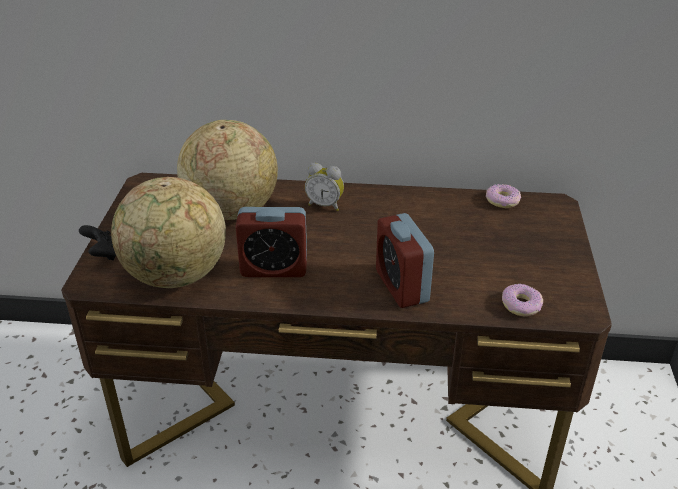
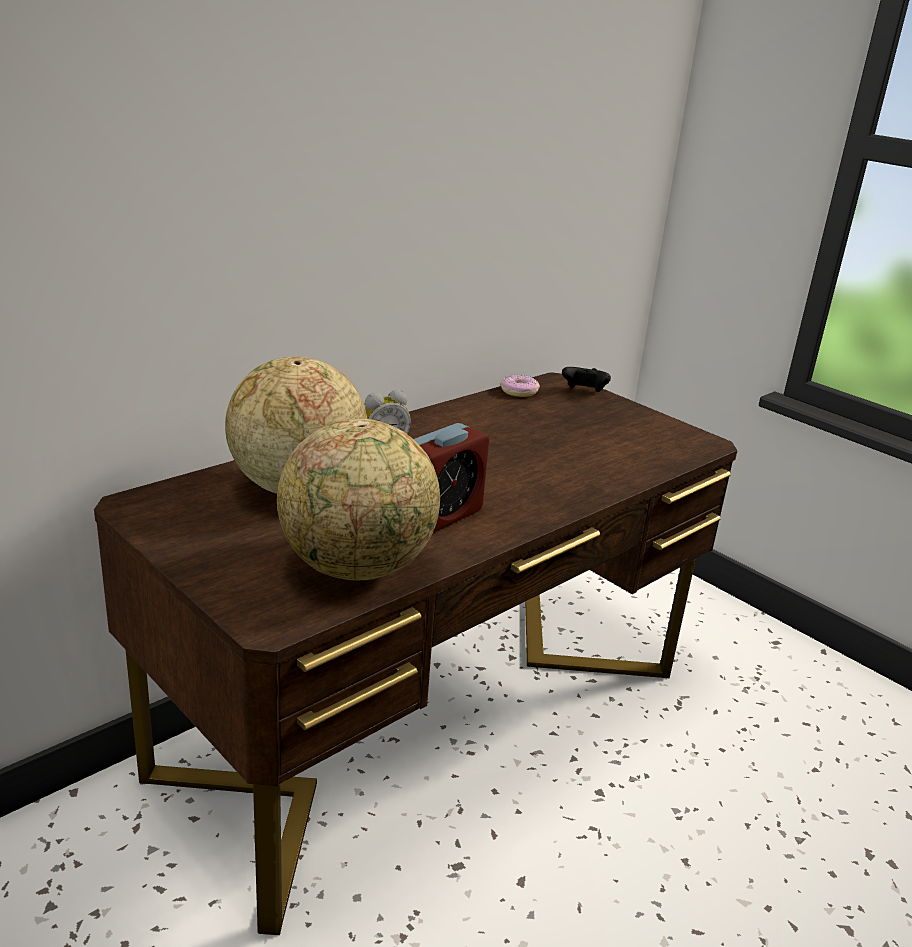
camera: 50 degrees left, 10 degrees down
(102, 255) = (227, 591): black game controller -> black game controller (584, 392)
(401, 286) = (568, 480): alarm clock -> none
(521, 305) = (665, 454): donut -> none

